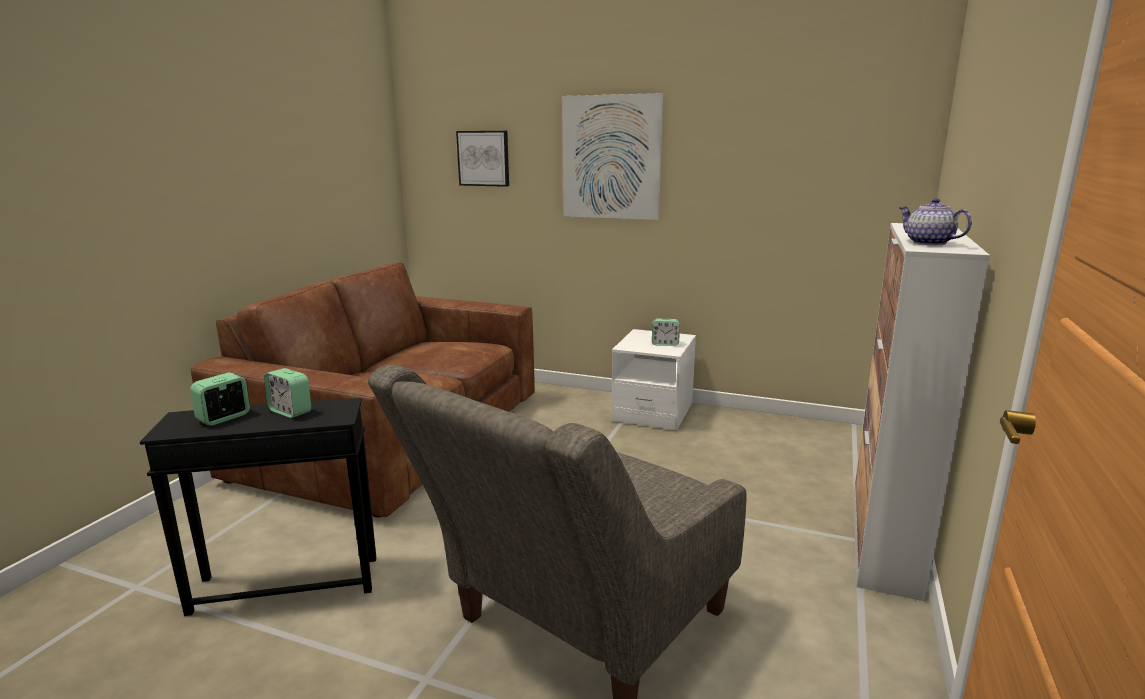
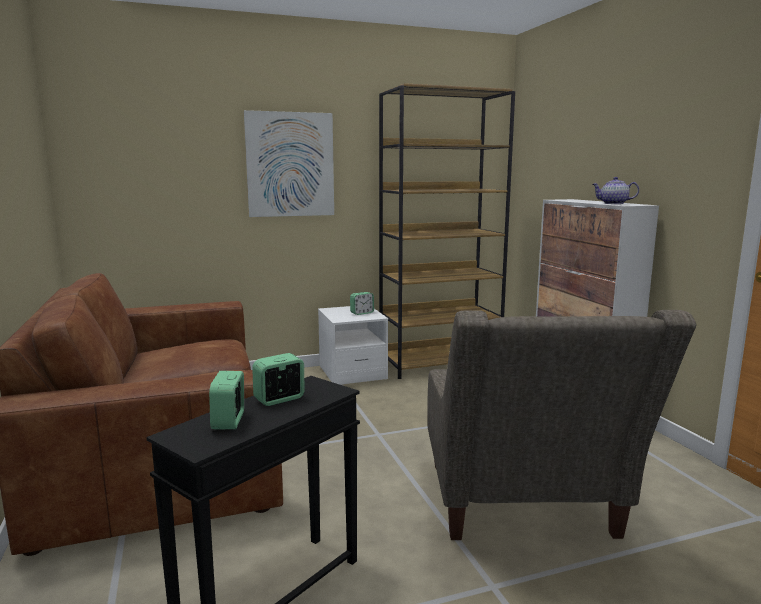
camera: 40 degrees left, 5 degrees down
(290, 411) = (279, 399): alarm clock -> alarm clock turned 150 degrees clockwise
(483, 158) = (159, 165): picture -> none
(771, 430) = (440, 363): none -> brown bookcase

